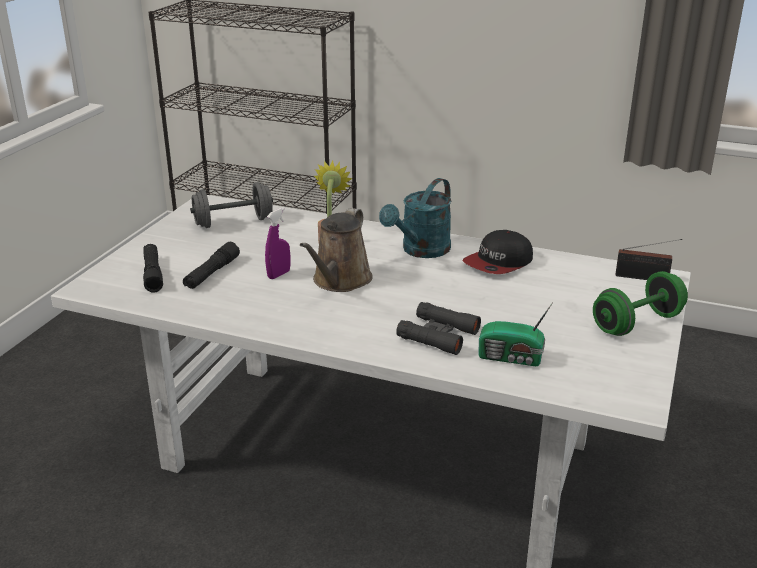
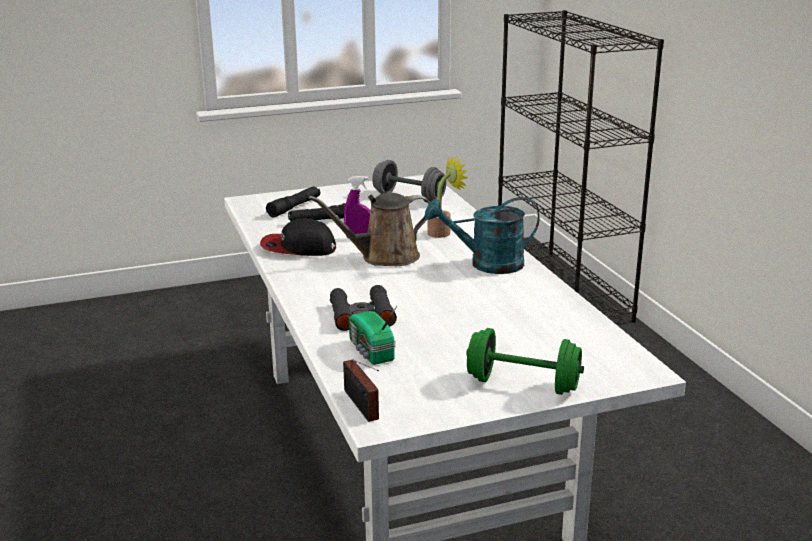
camera: 50 degrees right, 5 degrees down
(498, 263) = (524, 297): cap -> cap (298, 248)
(644, 278) = (623, 363): radio -> radio (361, 407)

